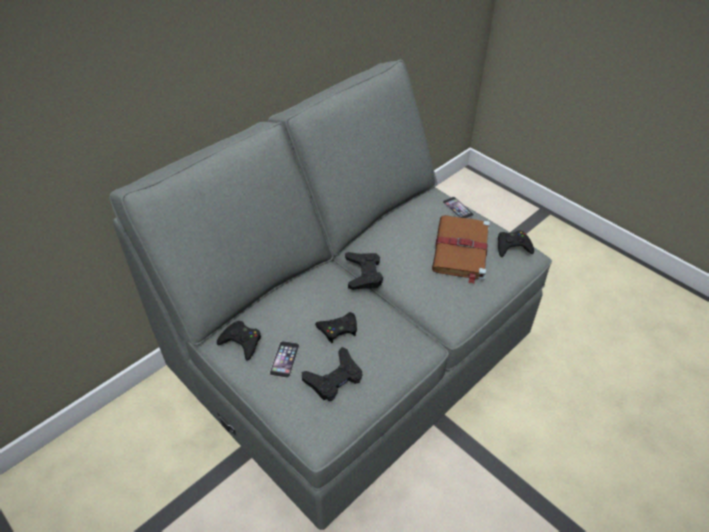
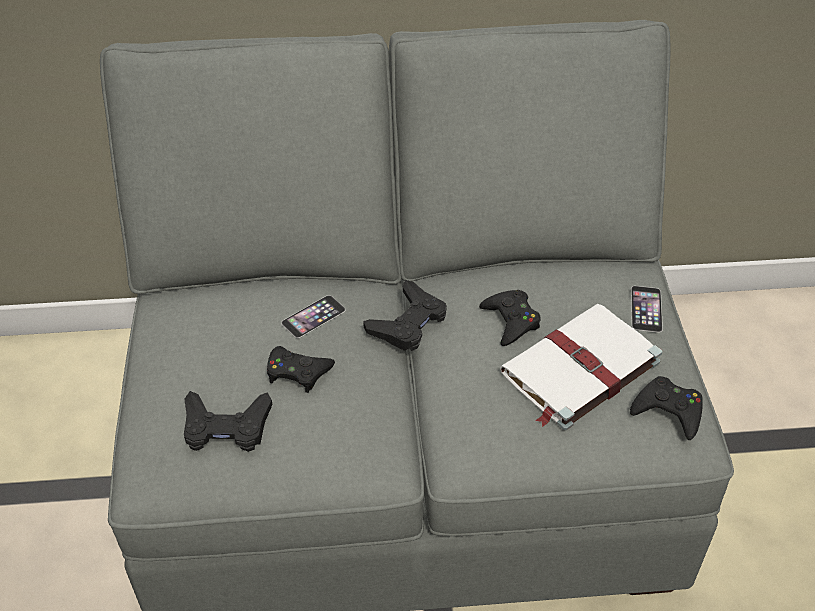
camera: 40 degrees right, 0 degrees up
(241, 342) = (177, 318): black game controller -> black game controller (511, 321)
(284, 359) = (199, 367): phone -> phone (313, 316)
(461, 250) = (578, 369): brown book -> white book

